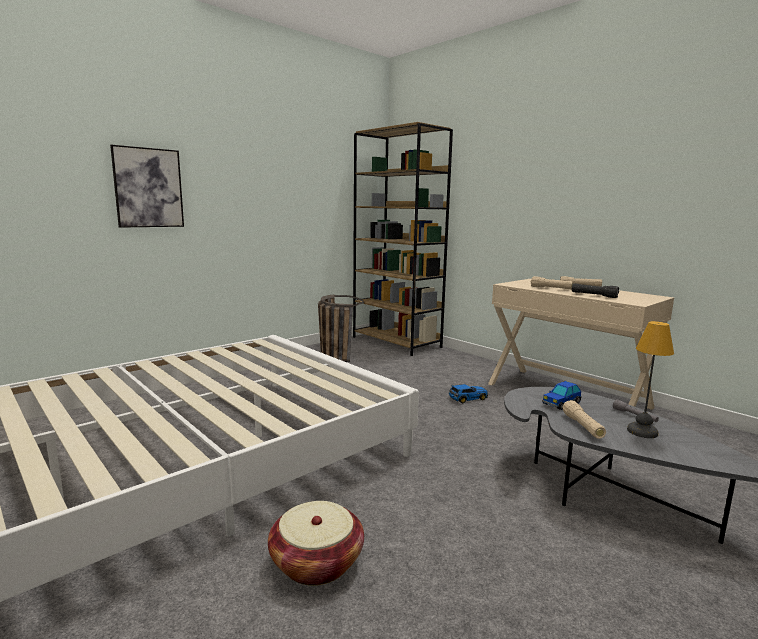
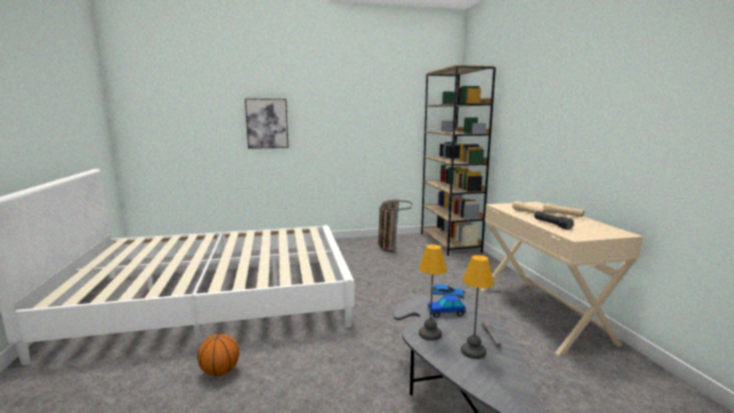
camera: 30 degrees right, 0 degrees up
(316, 562) = (220, 372): basket -> basketball
(582, 427) = (429, 334): beige flashlight -> table lamp

